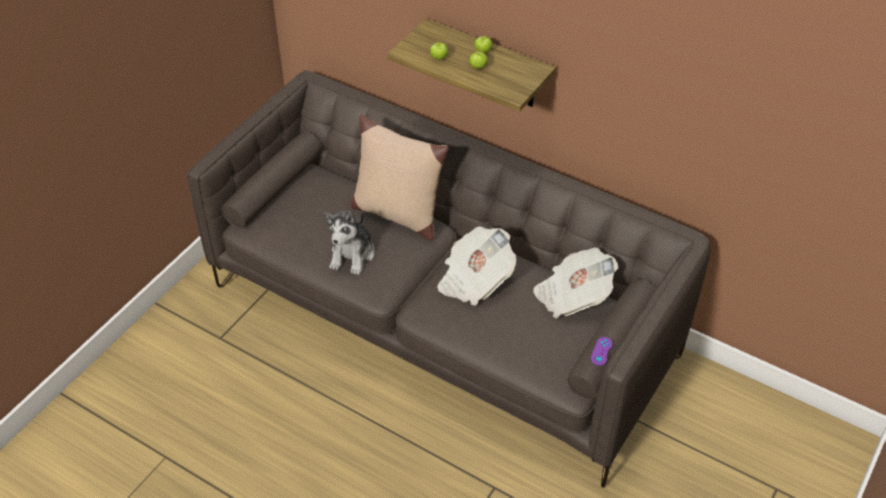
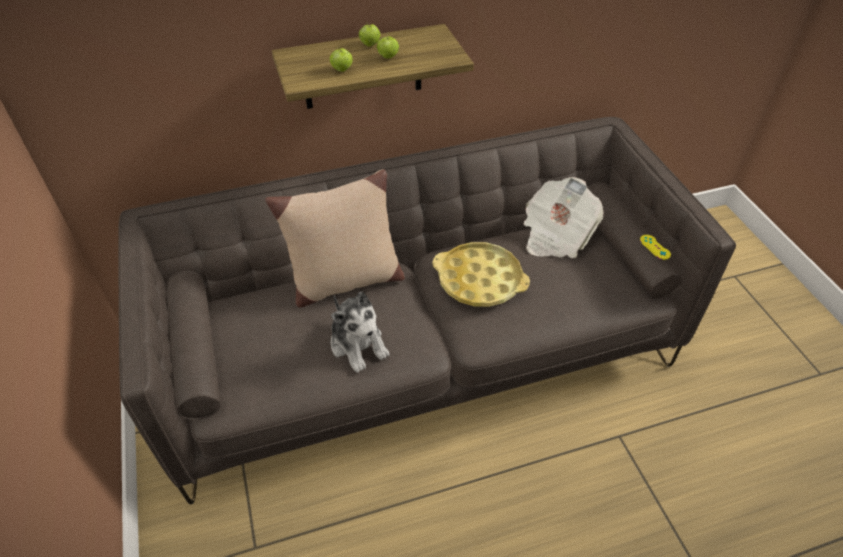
camera: 50 degrees left, 0 degrees up
(474, 279) = (479, 280): newspaper -> yellow tray
(601, 351) = (655, 247): purple game controller -> yellow game controller

